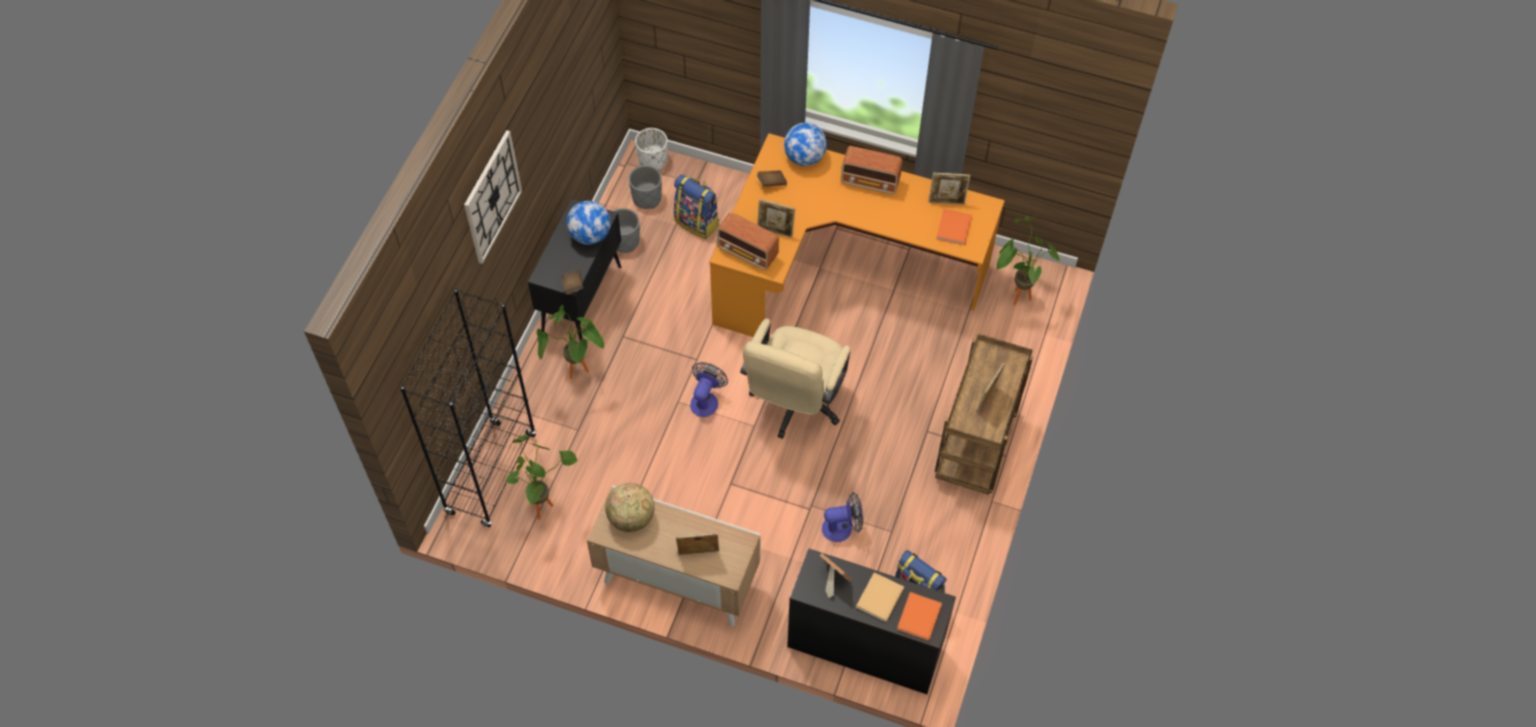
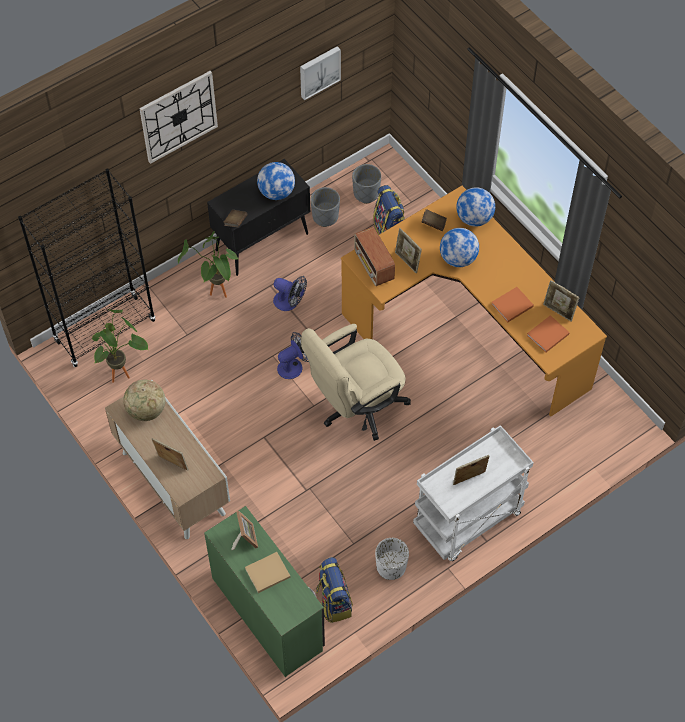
camera: 35 degrees right, 0 degrees up
(577, 87) = (319, 71): none -> picture
(653, 161) = (392, 168): white planter -> white planter (391, 567)
(819, 203) = (458, 259): none -> globe
(842, 528) = (319, 518): fan -> fan (290, 302)
(865, 645) = (268, 612): black desk -> green desk
(871, 182) = (511, 264): radio -> none
(918, 618) = (283, 605): orange book -> orange book (511, 306)
(976, 448) = (467, 521): brown cart -> white cart
(1015, 296) = (593, 424): potted plant -> none

